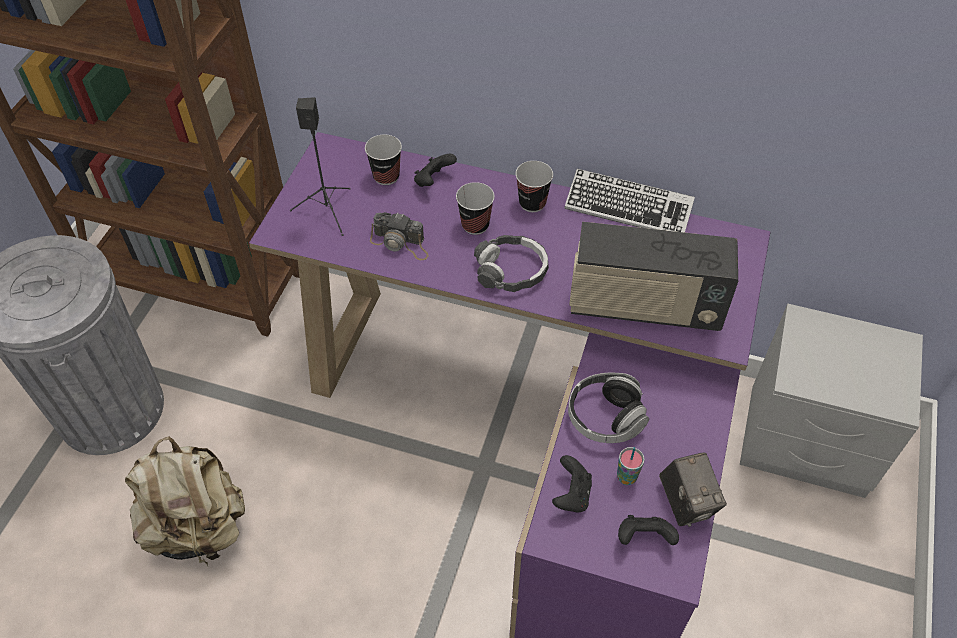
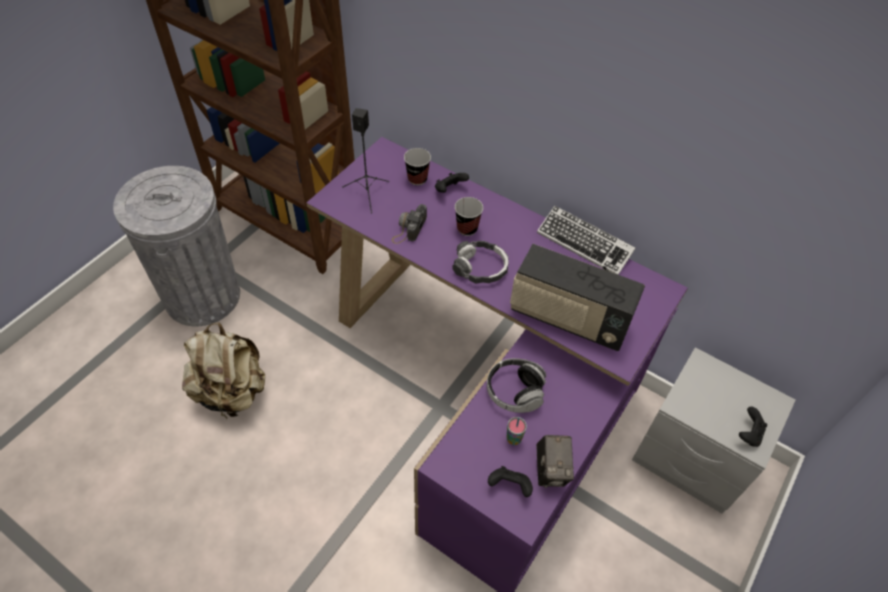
camera: 15 degrees right, 0 degrees up
(400, 243) = (409, 228): camera -> camera turned 75 degrees clockwise
(532, 203) = (514, 223): cup -> none
(571, 495) = (469, 440): black game controller -> black game controller (748, 434)

